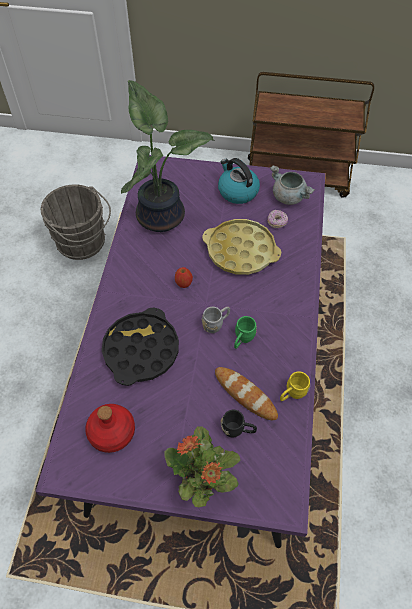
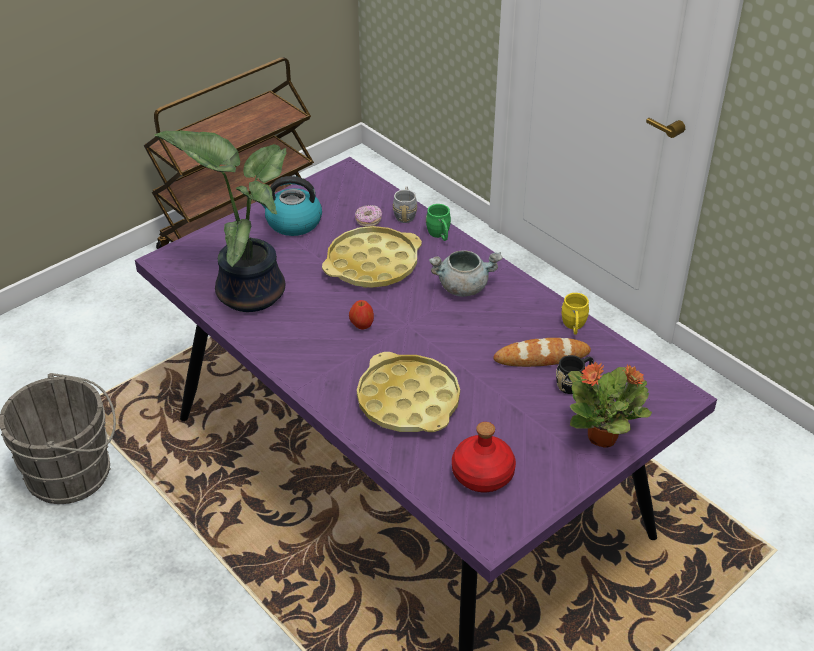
camera: 50 degrees left, 15 degrees down
(141, 350) = (408, 401): black tray -> yellow tray
(216, 324) = (440, 331): grey mug -> grey mug (405, 214)
(242, 339) = (479, 324): green mug -> green mug (440, 235)
(289, 197) = (348, 195): grey cooking pot -> grey cooking pot (463, 287)

